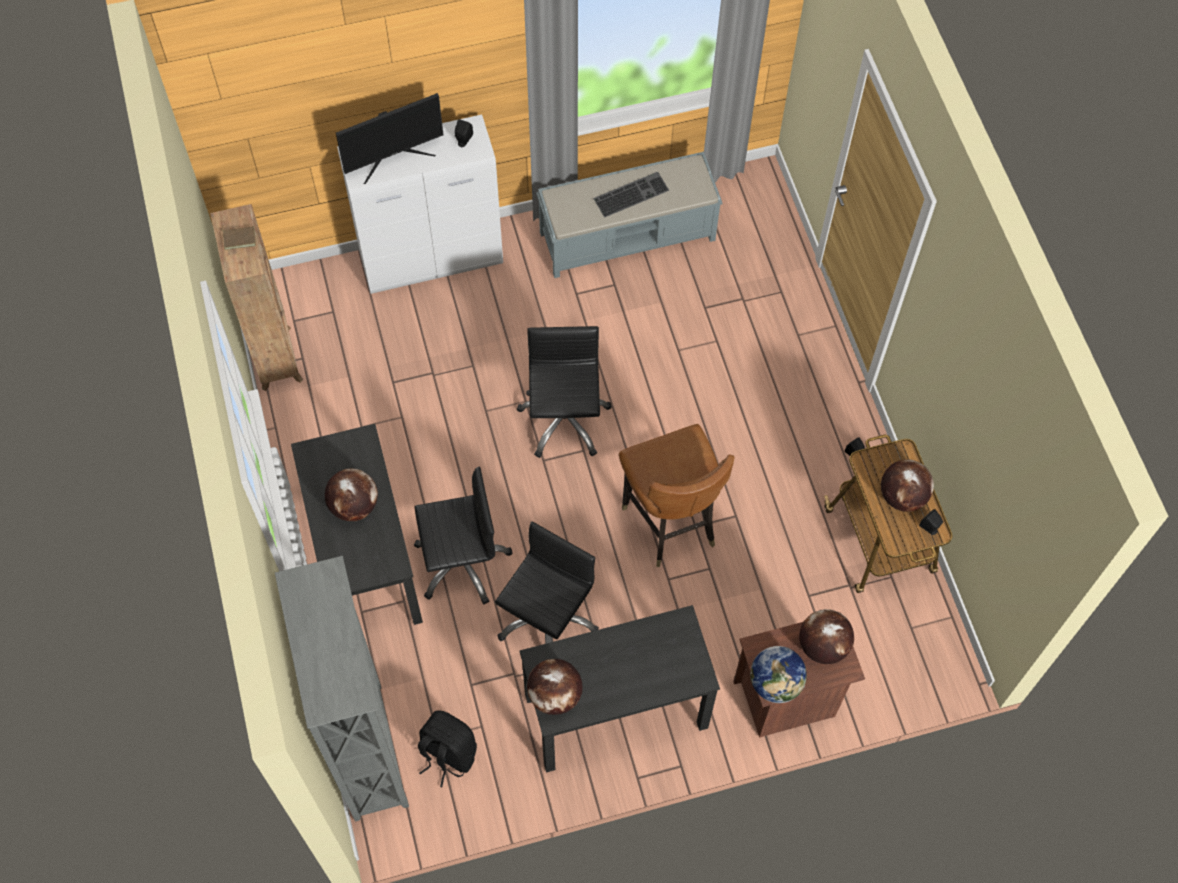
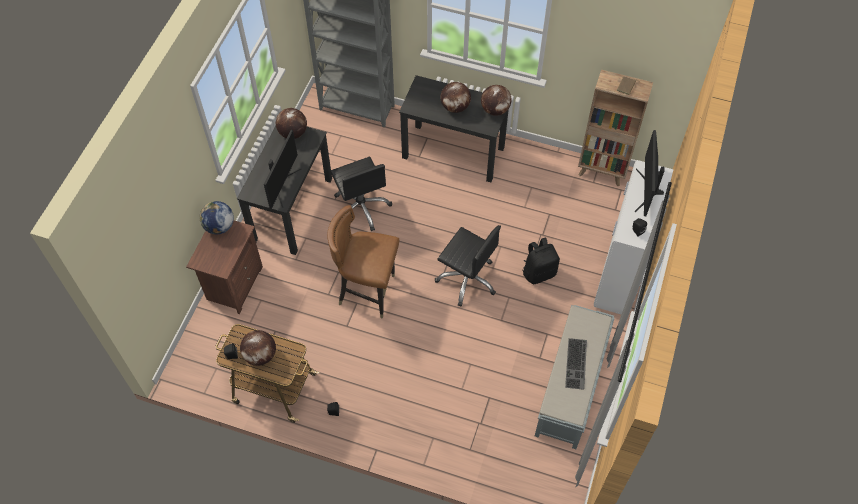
camera: 125 degrees right, 5 degrees down
(447, 754) = (330, 135): black backpack -> black backpack (539, 272)
(462, 562) = (420, 189): black office chair -> none
(653, 643) = (282, 185): none -> monitor
(822, 645) = (218, 259): globe -> globe (495, 110)

